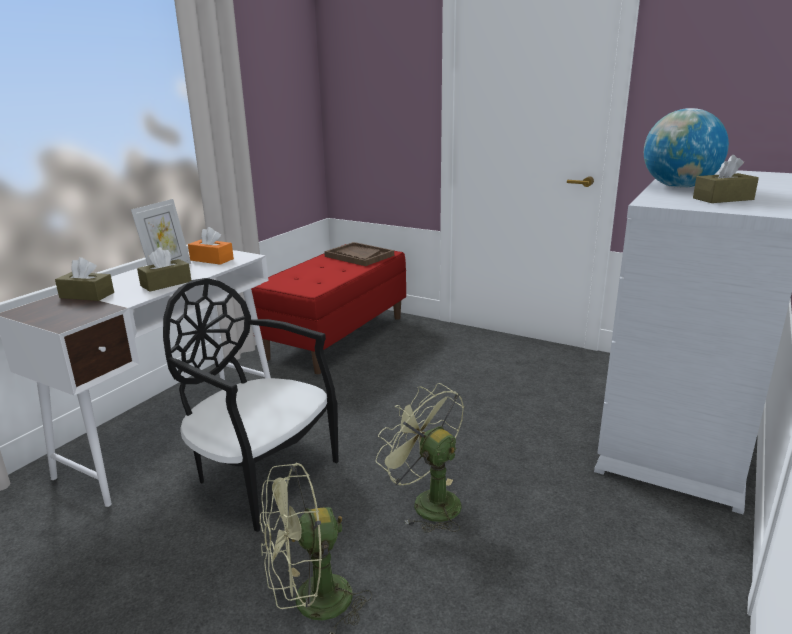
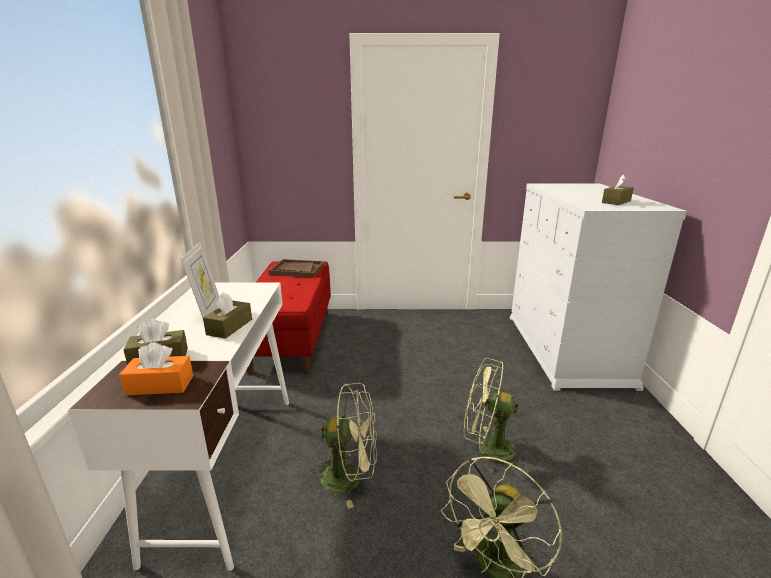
camera: 30 degrees left, 0 degrees up
(212, 259) = (236, 295): orange tissue box -> orange tissue box (160, 385)
(261, 476) = (350, 478): black chair -> green fan
(678, 187) = (573, 196): globe -> none

